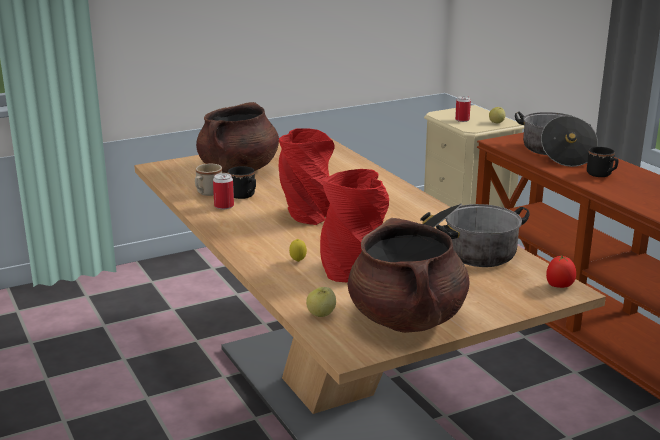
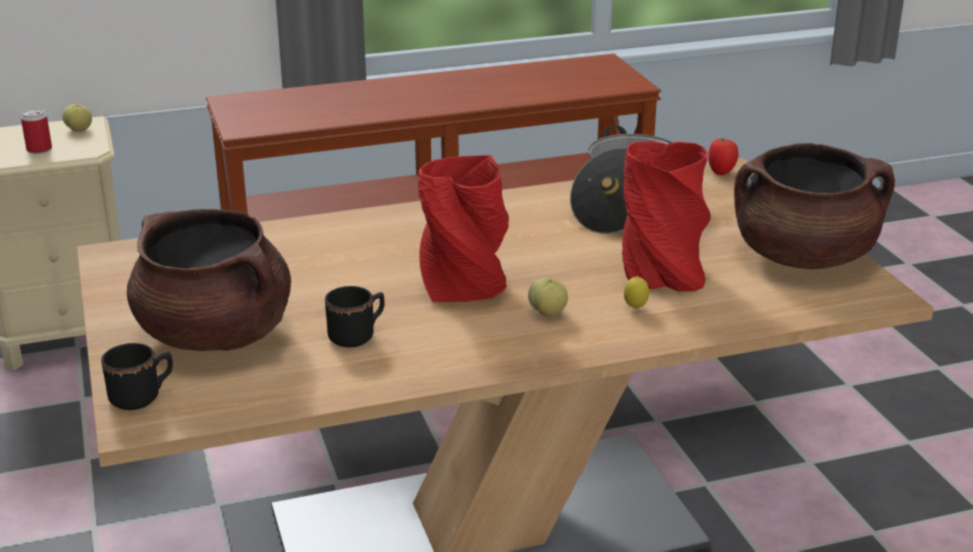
camera: 80 degrees left, 5 degrees up
(207, 193) = (325, 370): beige mug -> none
(224, 206) = (397, 356): can -> none
(321, 314) = (794, 304): apple -> apple (548, 313)
(555, 152) = (314, 105): cooking pot -> none
(602, 175) = (413, 97): black mug -> black mug (142, 397)

